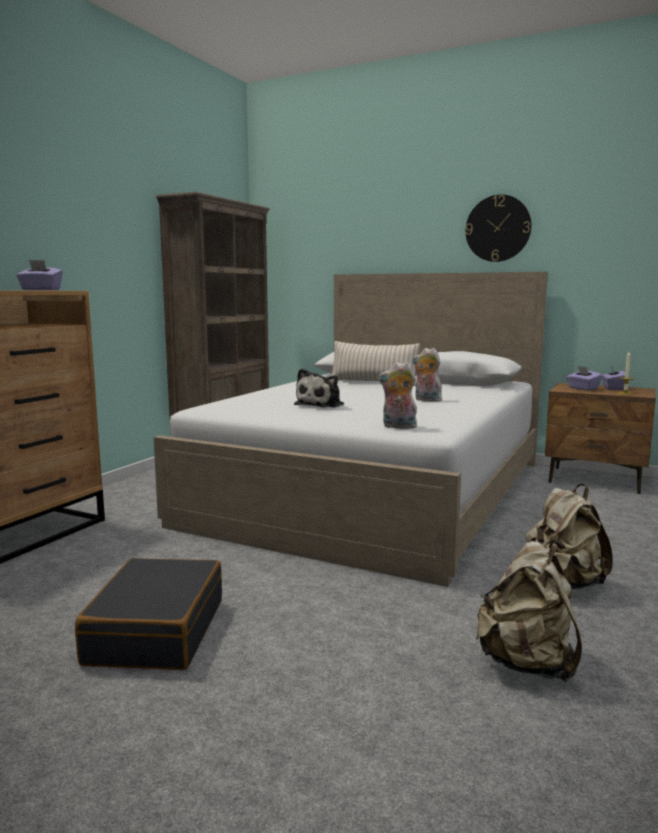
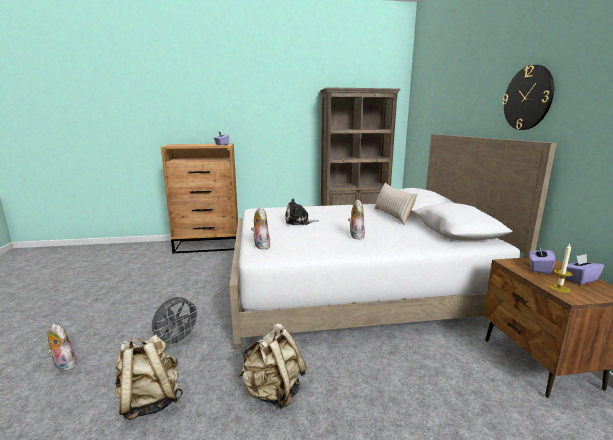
camera: 55 degrees right, 5 degrees up
(155, 631) = (143, 296): black suitcase -> none
(342, 745) = (63, 365): none -> plush toy
(381, 622) = (178, 341): none -> grey fan

